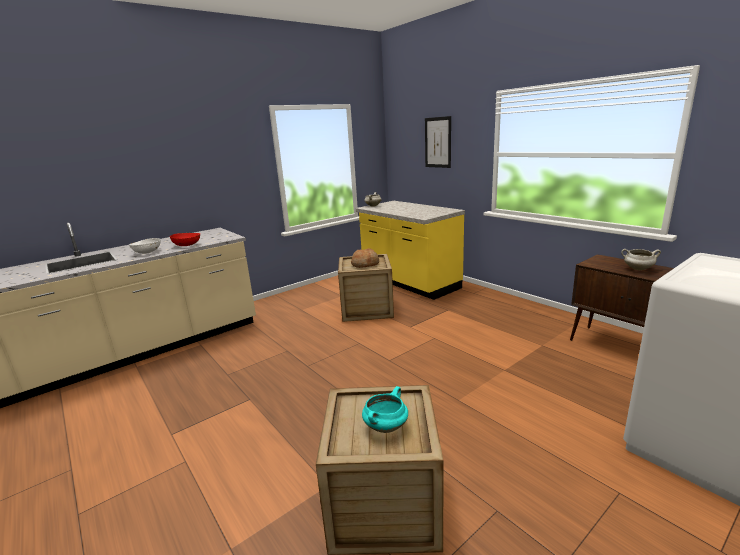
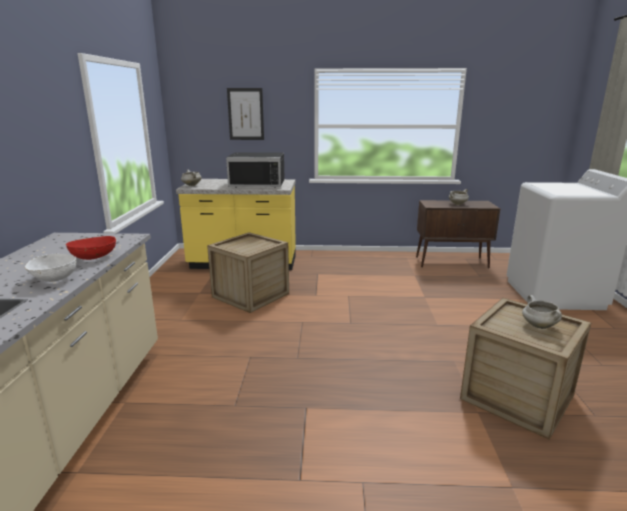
camera: 50 degrees left, 0 degrees up
(365, 264) = (250, 245): bread -> none
(385, 426) = (538, 326): turquoise cooking pot -> white cooking pot
(419, 210) = (258, 184): none -> black microwave

